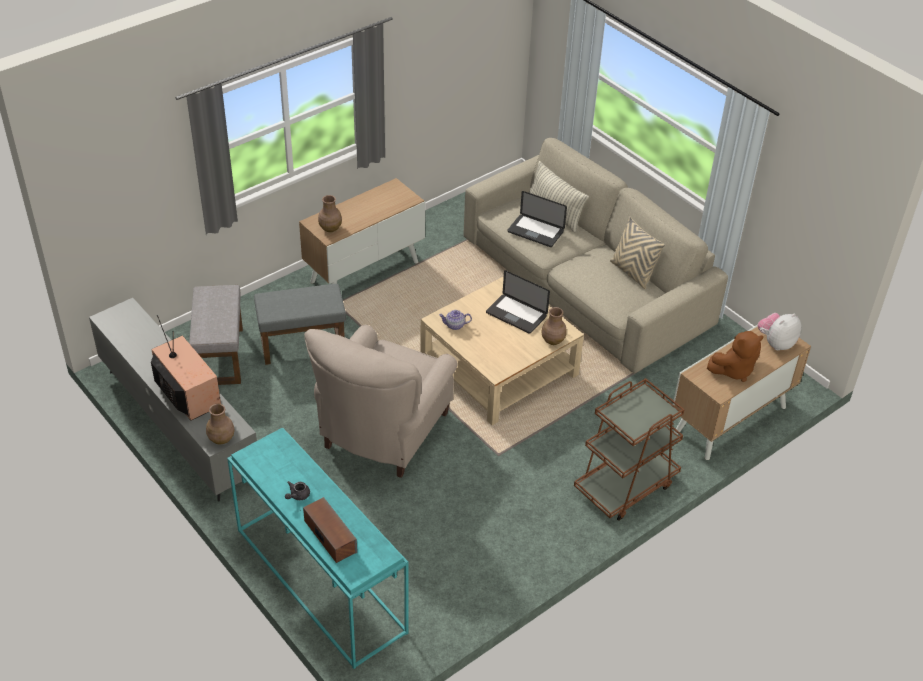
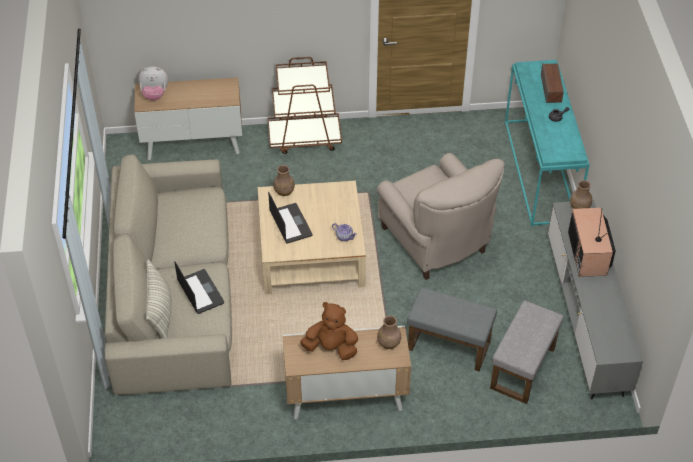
camera: 145 degrees left, 5 degrees up
(383, 433) = (436, 243): beige armchair -> beige armchair turned 90 degrees clockwise
(632, 273) = (163, 224): beige pillow -> none
(734, 370) = (204, 91): brown plush toy -> brown plush toy (331, 348)

